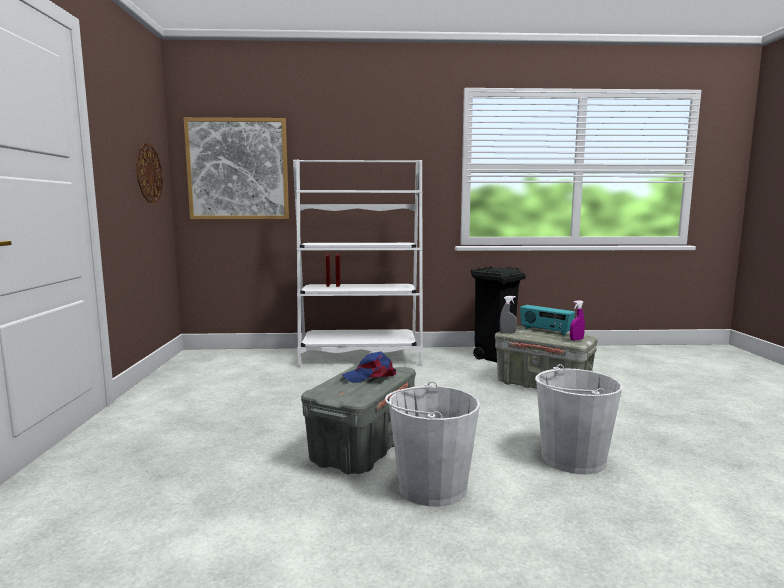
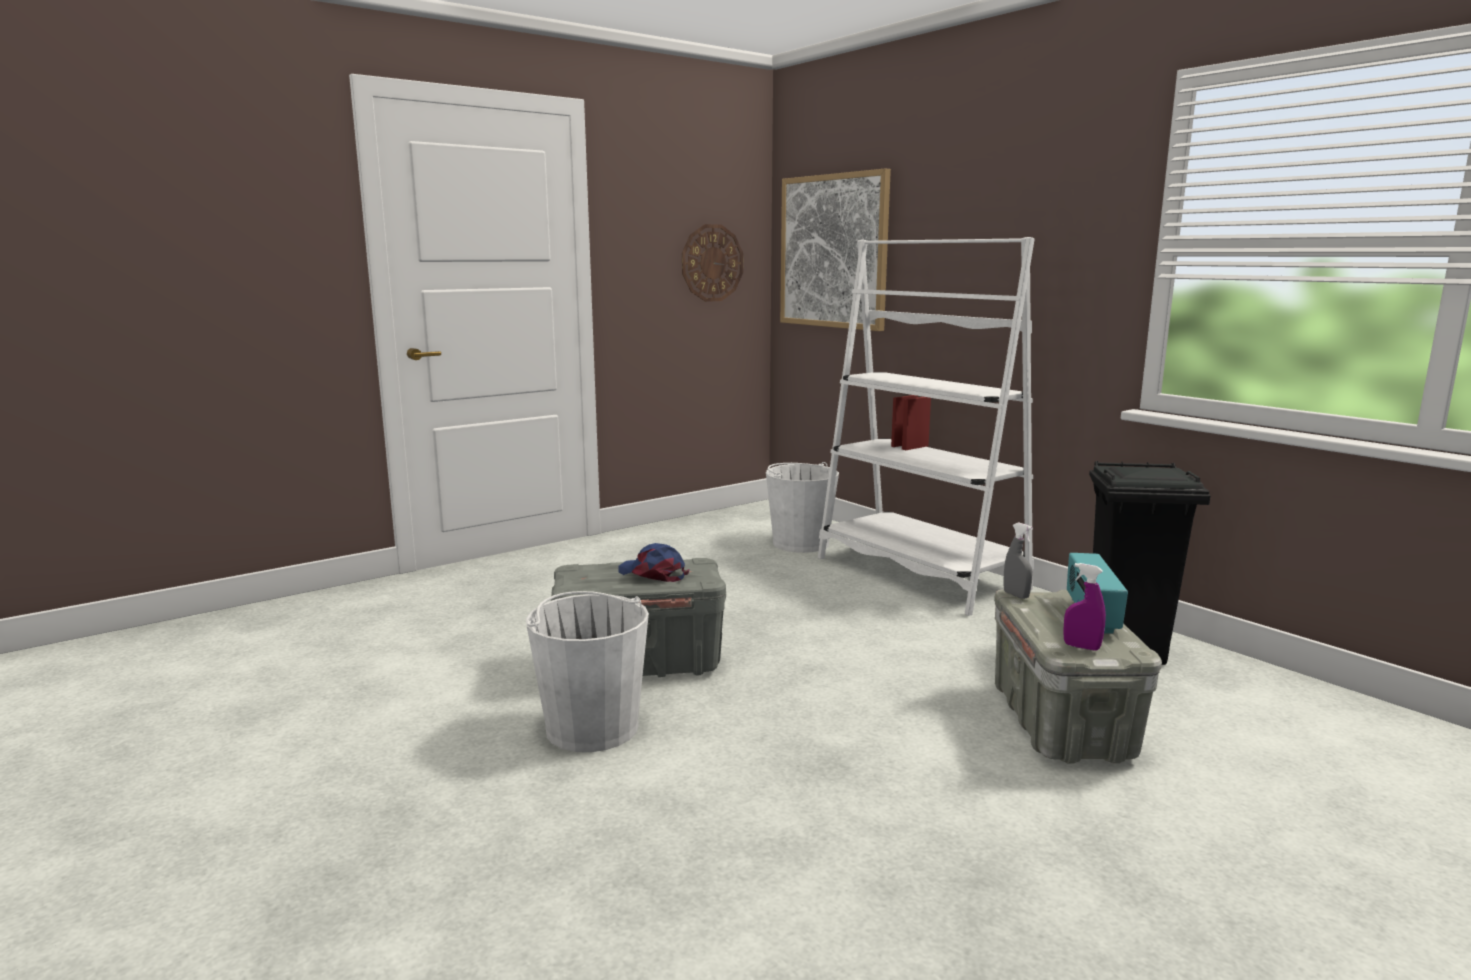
camera: 55 degrees right, 5 degrees up
(572, 458) = (786, 804): white bucket -> white bucket (800, 543)

